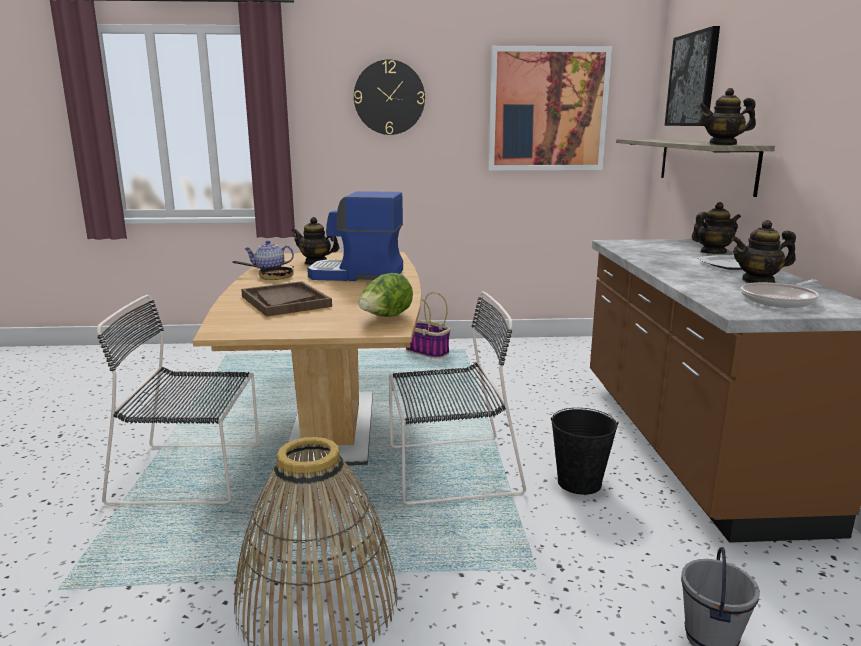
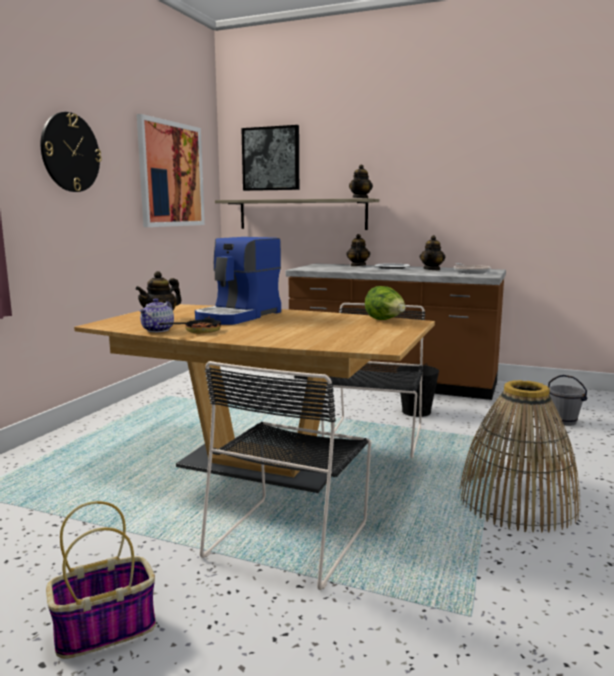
camera: 65 degrees left, 5 degrees down
(285, 301) = (304, 333): brown tray -> none
(428, 352) = (149, 407): basket -> basket (106, 629)

